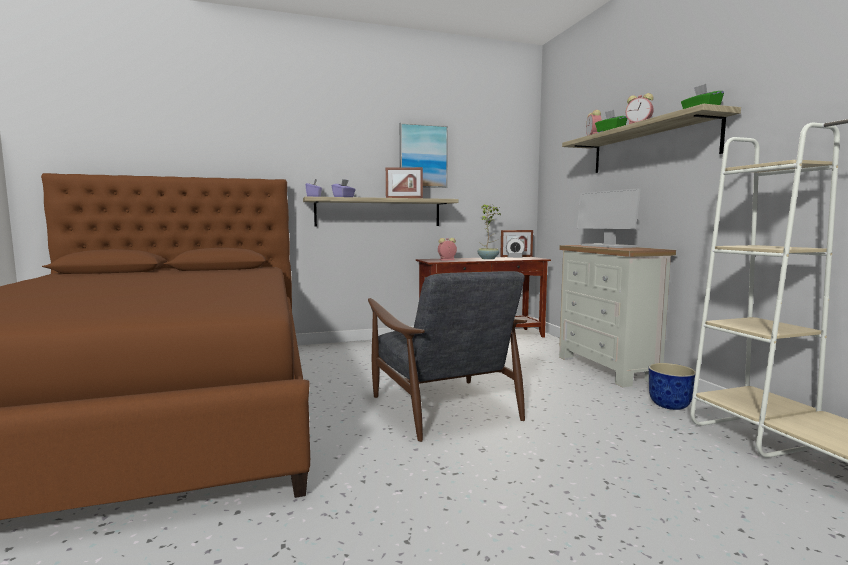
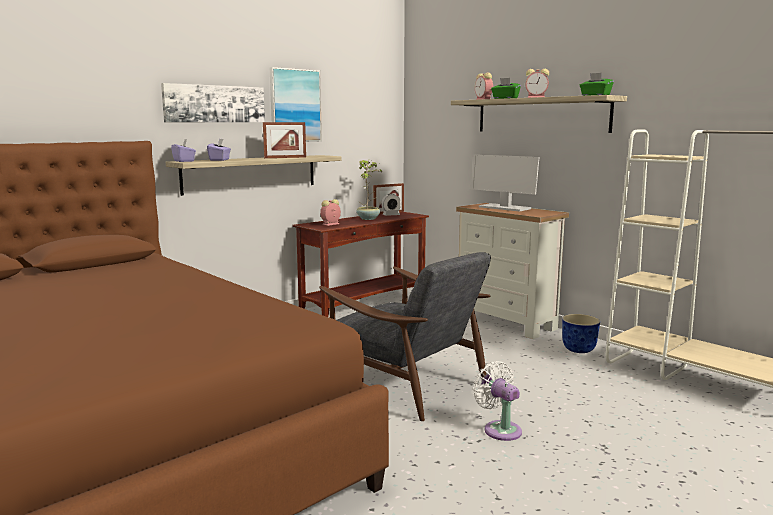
camera: 25 degrees left, 5 degrees up
(348, 153) = (214, 104): none -> picture
(491, 467) = (500, 429): none -> white fan

